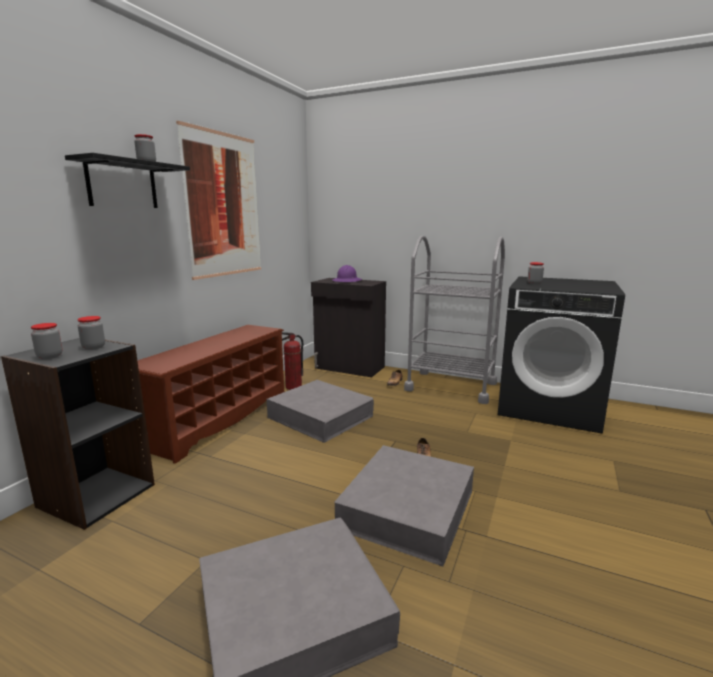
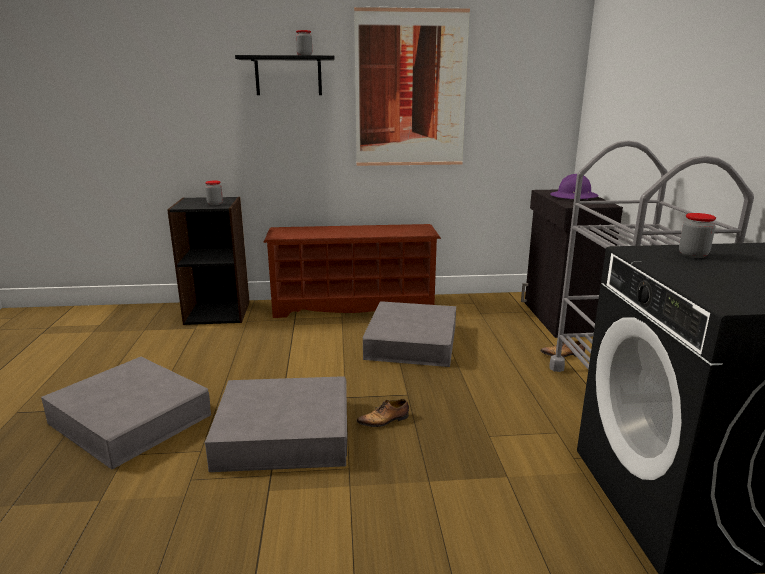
camera: 60 degrees right, 5 degrees up
(49, 356) = (188, 203): jar -> none
(293, 387) = (459, 310): fire extinguisher -> none

